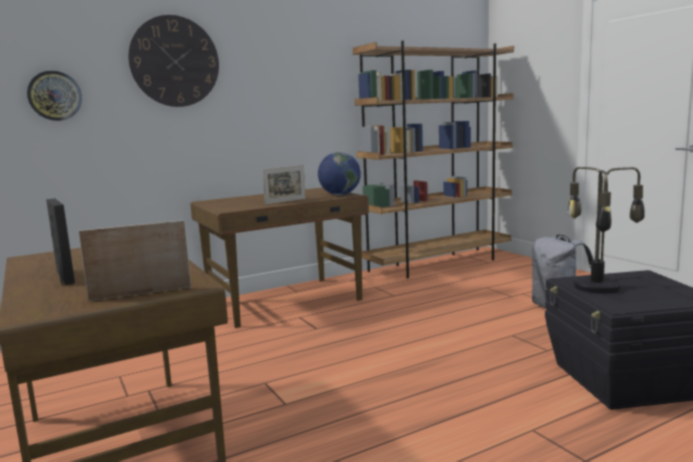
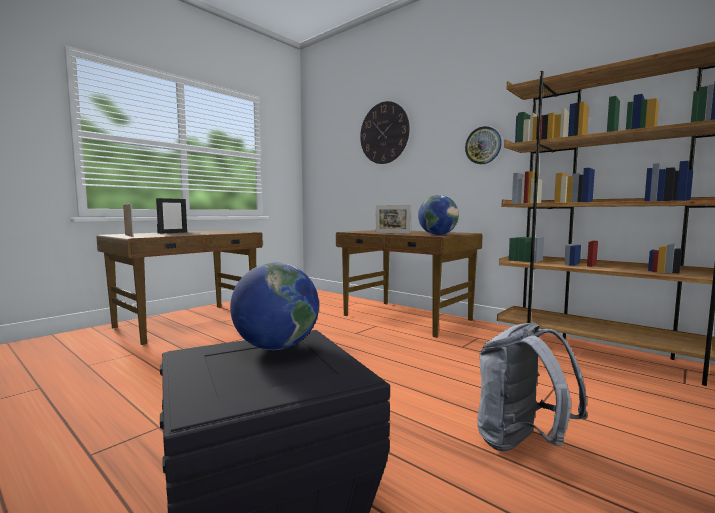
camera: 70 degrees right, 5 degrees down
(54, 96) = (330, 161): wall clock -> wall clock (483, 145)
(598, 287) = (276, 347): table lamp -> globe

